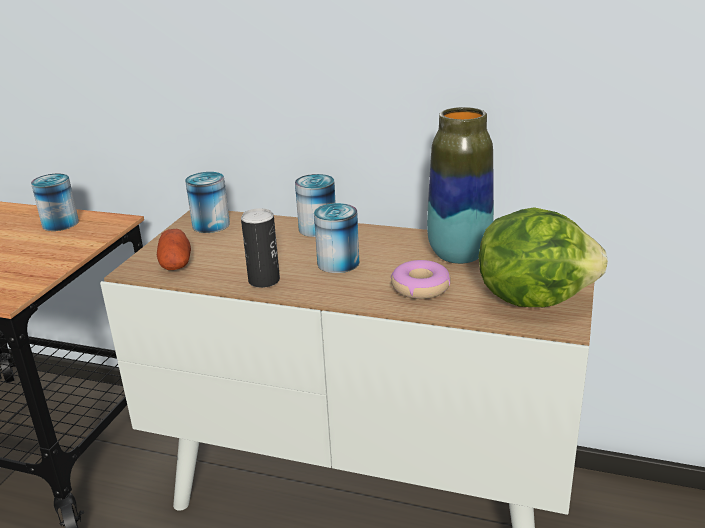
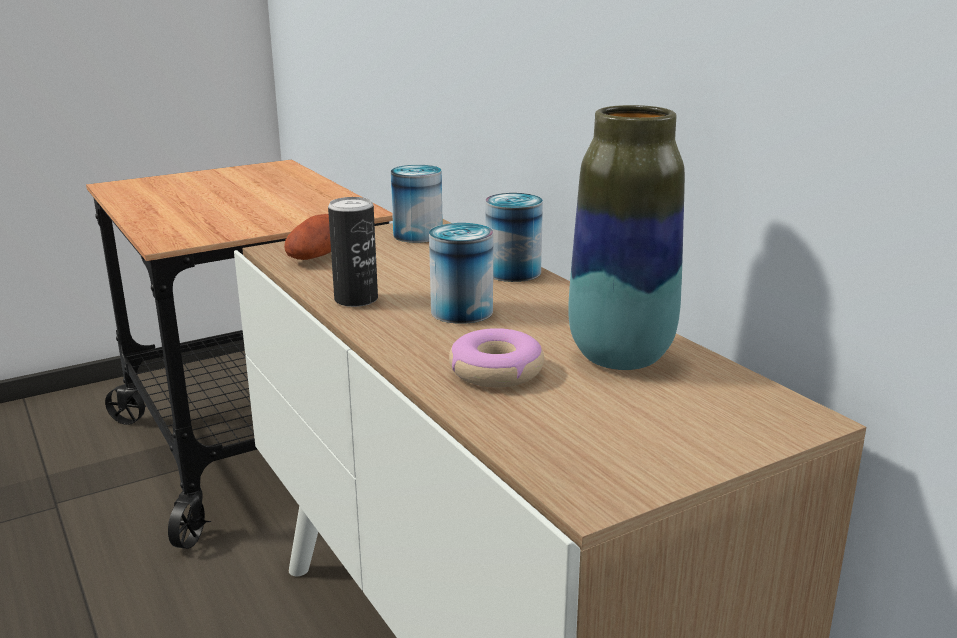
camera: 40 degrees right, 5 degrees down
(60, 223) = (318, 200): can -> none
(533, 297) = (616, 445): lettuce -> none

